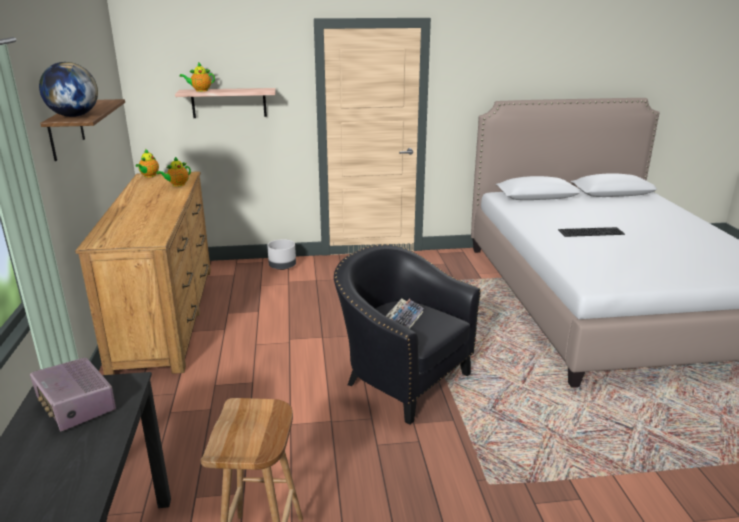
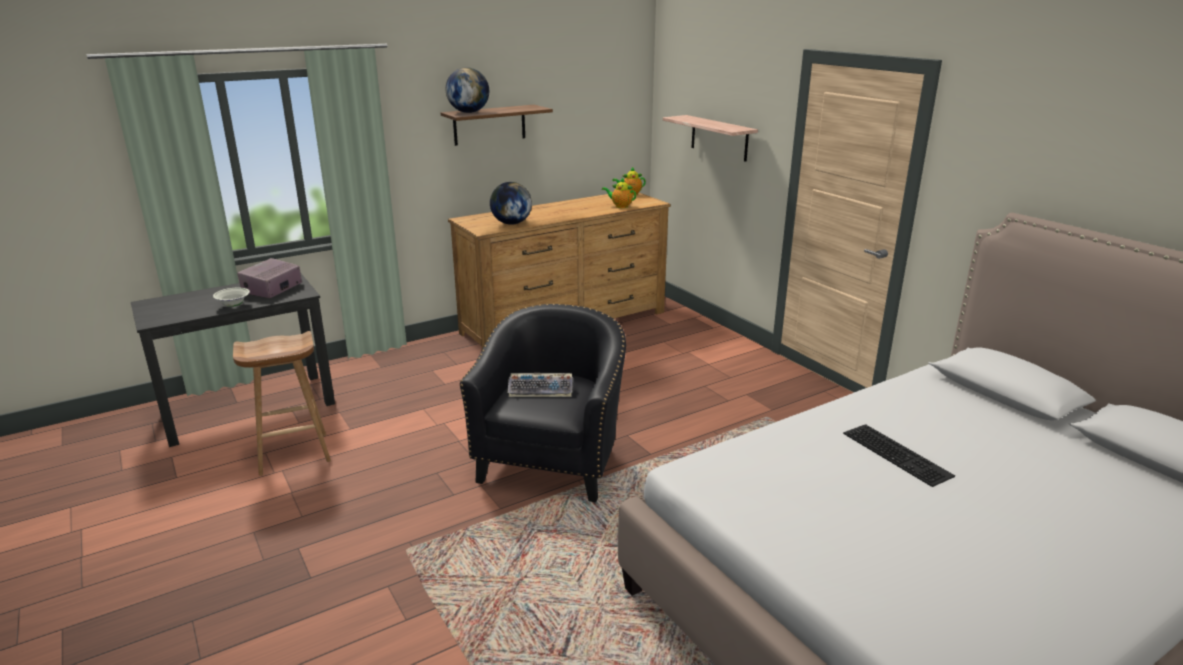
camera: 65 degrees right, 0 degrees up
(101, 443) = (233, 305): none -> white bowl
(151, 226) = (511, 223): none -> globe
(200, 90) = (691, 118): teapot -> none
(282, 267) = (715, 339): grey planter -> none

